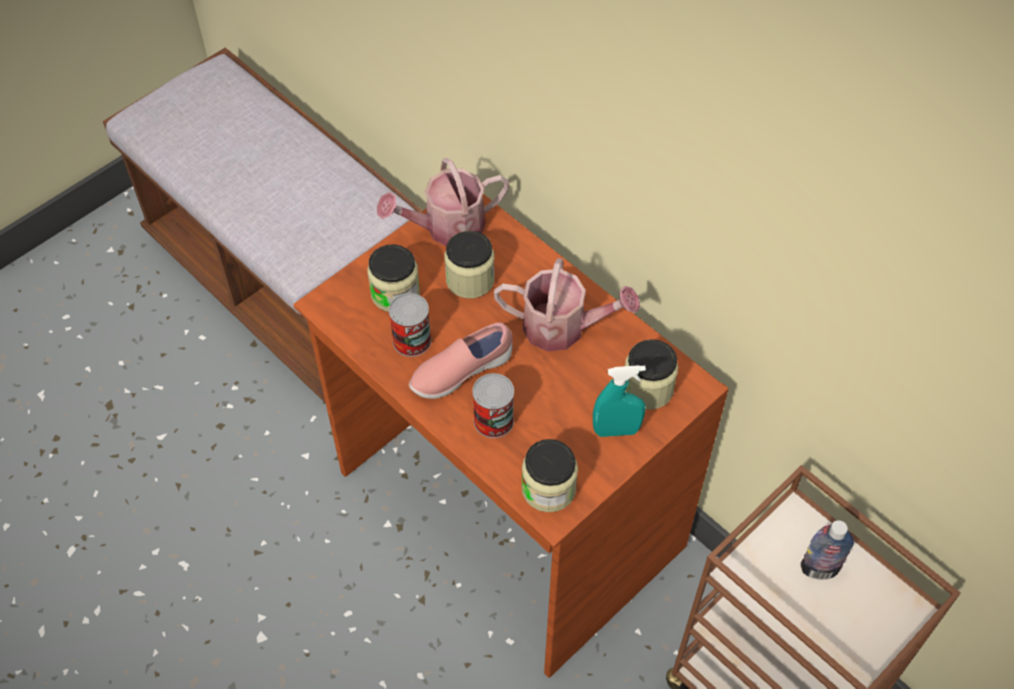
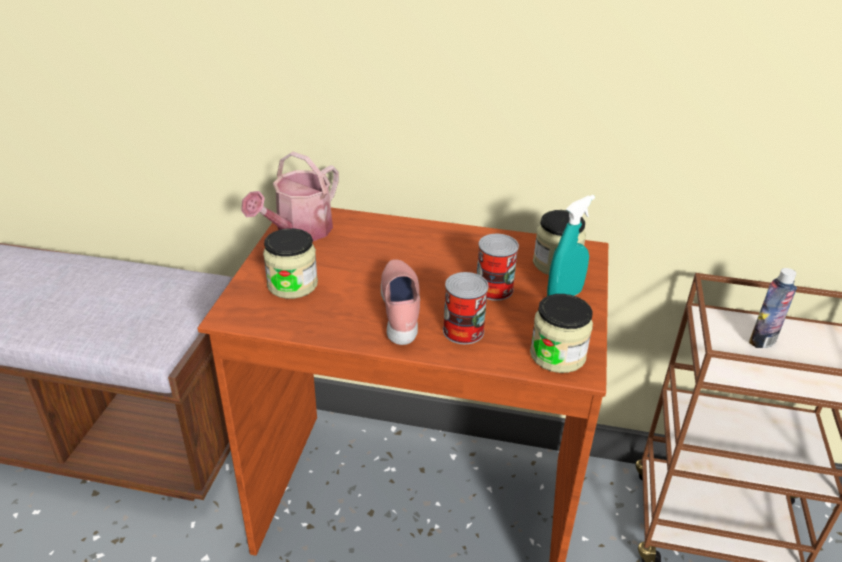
camera: 35 degrees left, 20 degrees down
(412, 340) = (337, 308): can -> can (494, 289)
(460, 372) = (401, 311): pink shoe -> pink shoe turned 150 degrees clockwise
(470, 280) = (350, 254): jar -> none
(563, 328) = (454, 254): watering can -> none

